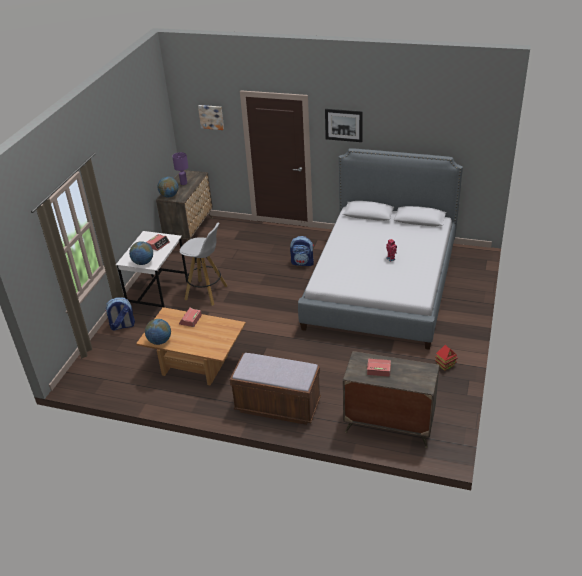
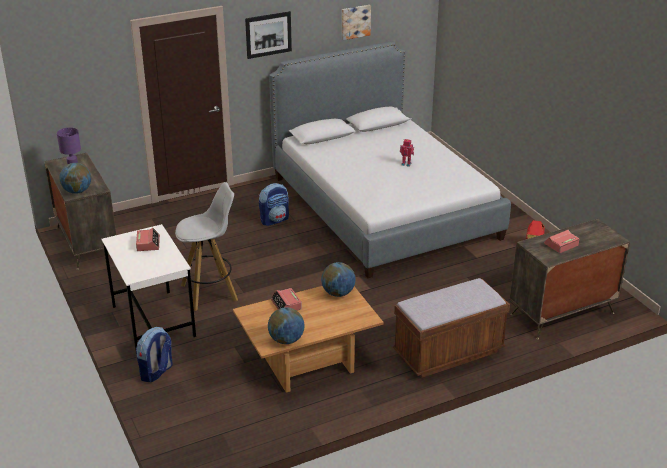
camera: 45 degrees left, 5 degrees down
(143, 262) = (161, 268): globe -> globe (338, 293)
(211, 116) = (89, 68): picture -> picture (355, 21)

